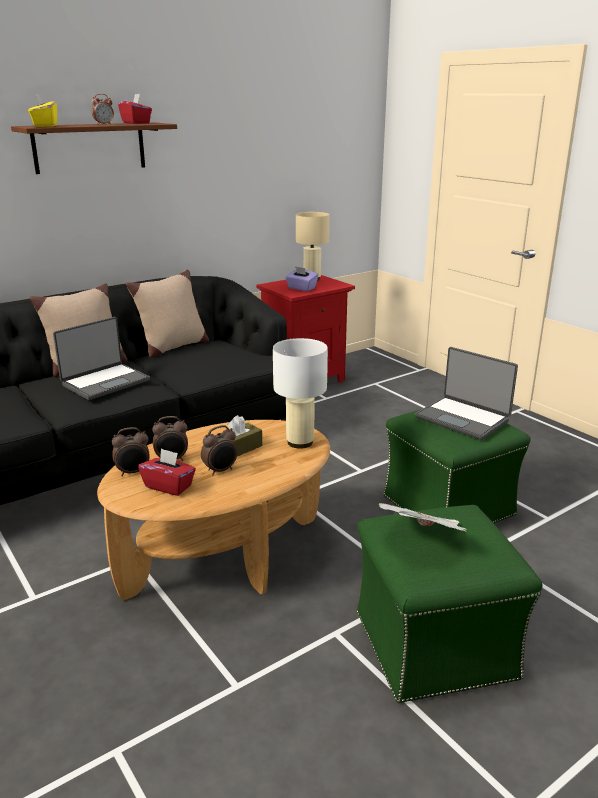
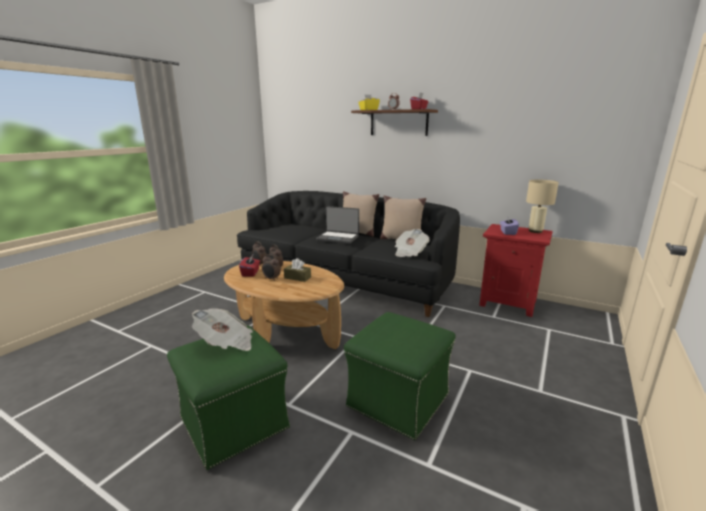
camera: 65 degrees right, 5 degrees down
(240, 355) = (409, 252): none -> newspaper
(299, 442) = (316, 289): white table lamp -> none
(463, 418) = (407, 334): laptop -> none

